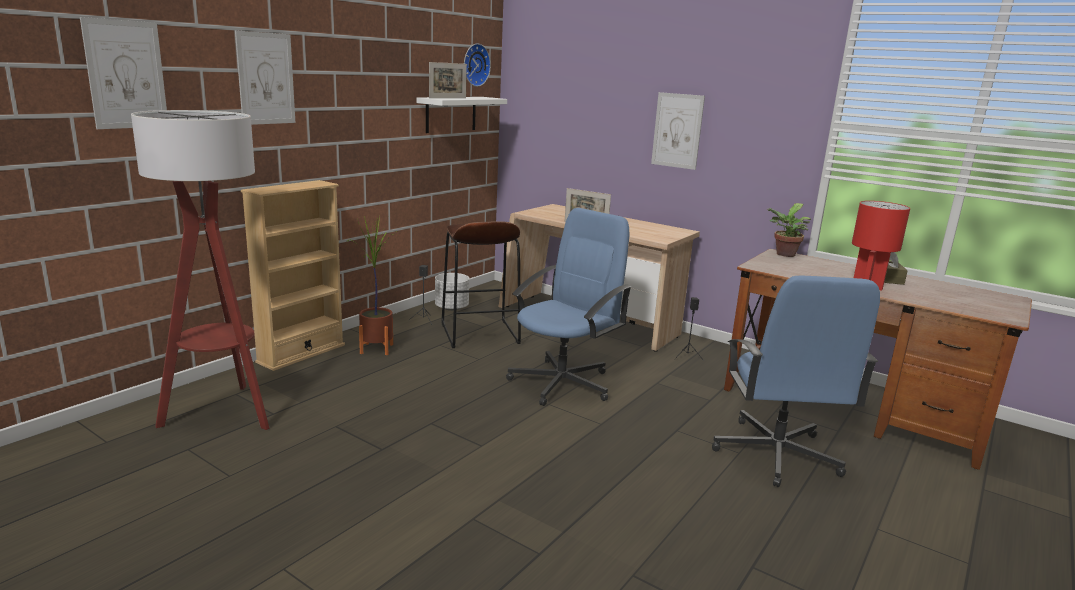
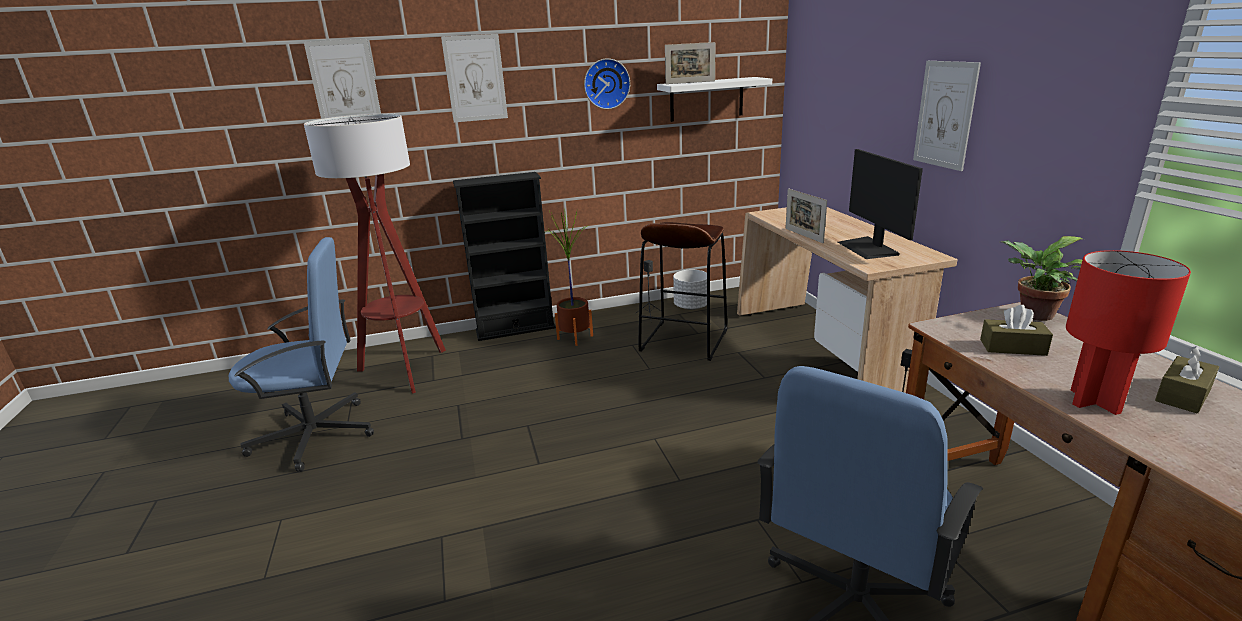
camera: 40 degrees right, 5 degrees up
(301, 353) = (515, 329): beige bookcase -> black bookcase
(474, 65) = (742, 41): wall clock -> wall clock (606, 84)
(563, 383) = (699, 418): blue office chair -> blue office chair (316, 435)
(641, 229) = (868, 248): none -> monitor
(801, 270) = (1013, 347): none -> brown tissue box

